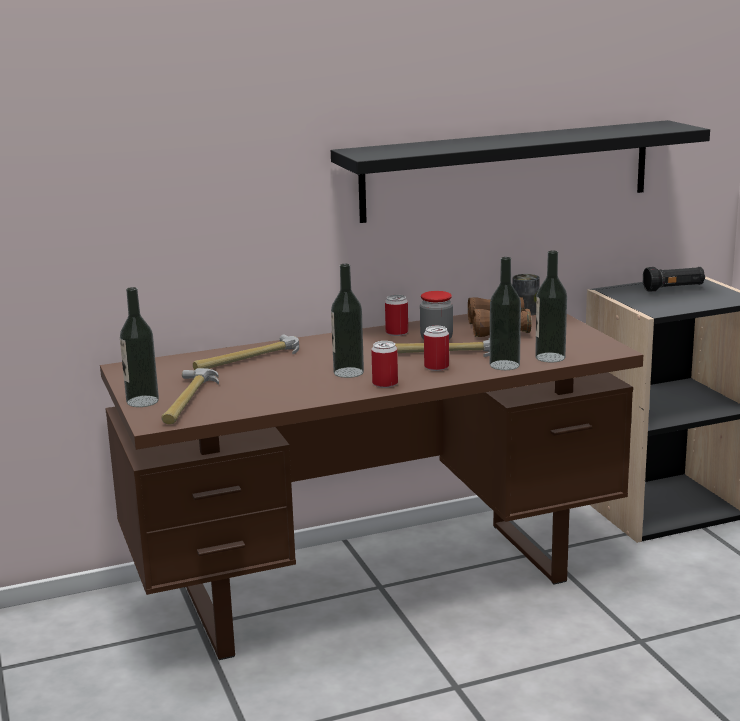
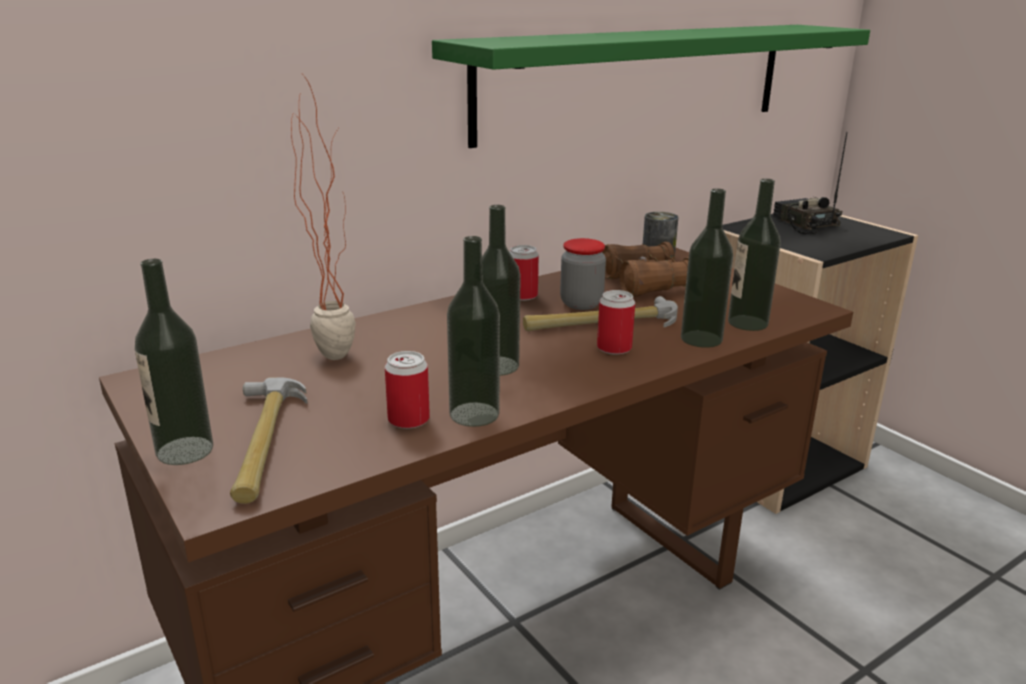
camera: 15 degrees left, 5 degrees up
(248, 359) = (335, 350): hammer -> potted plant
(317, 395) = (474, 414): none -> bottle
(385, 384) = (562, 383): can -> can (408, 420)
(507, 170) = (638, 80): black shelf -> green shelf
(673, 289) = (803, 224): black flashlight -> radio

